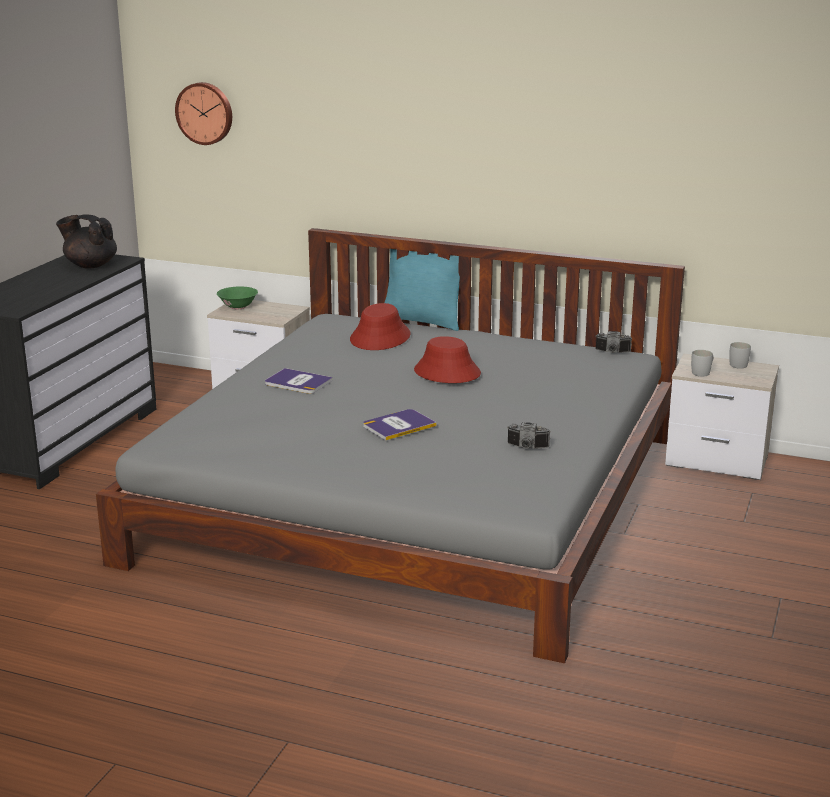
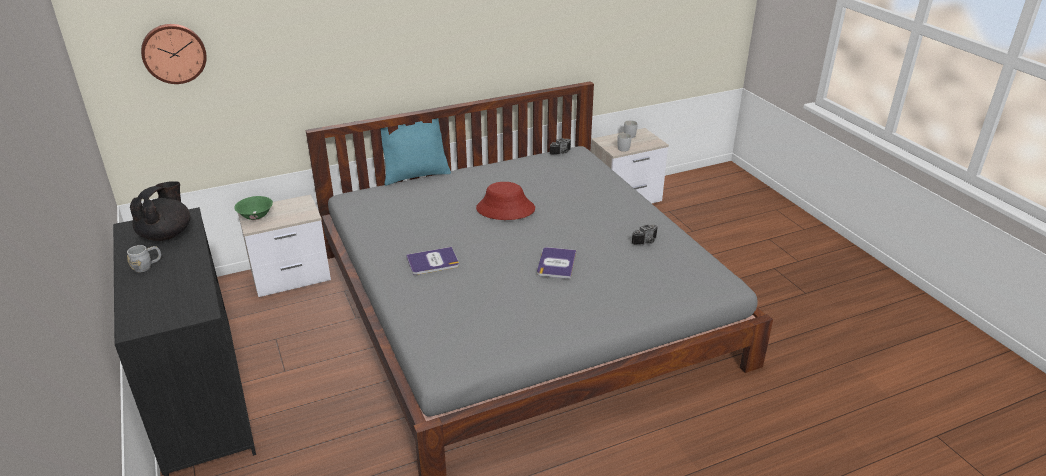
camera: 45 degrees left, 10 degrees up
(41, 278) = (147, 266): none -> grey mug
(90, 265) = (167, 234): black teapot -> black teapot turned 135 degrees clockwise
(380, 337) = (414, 200): red hat -> none

